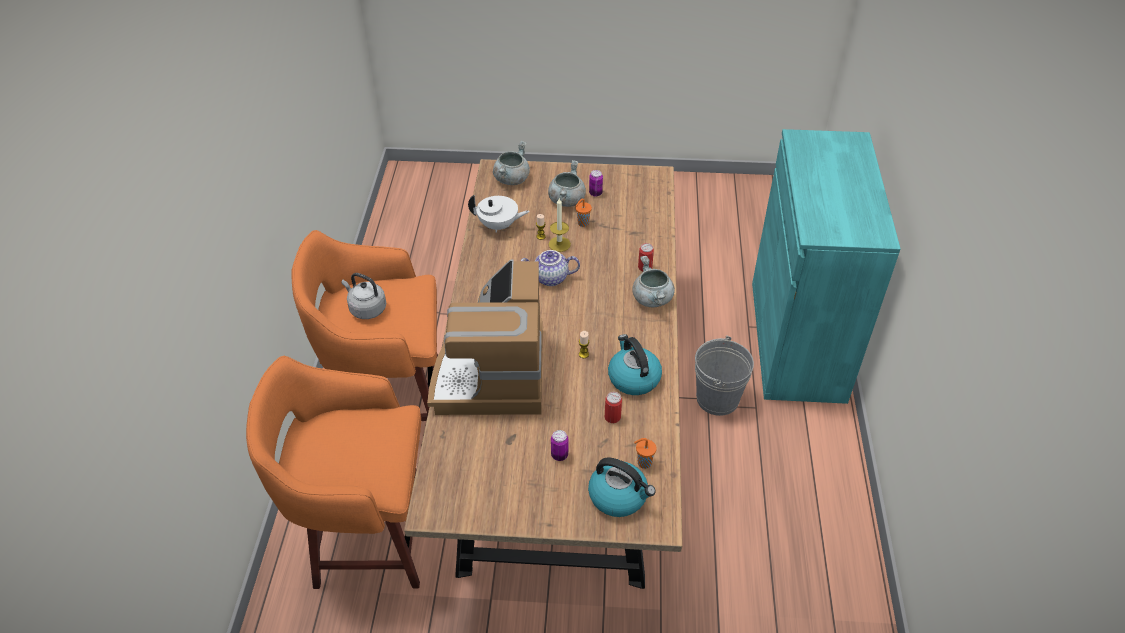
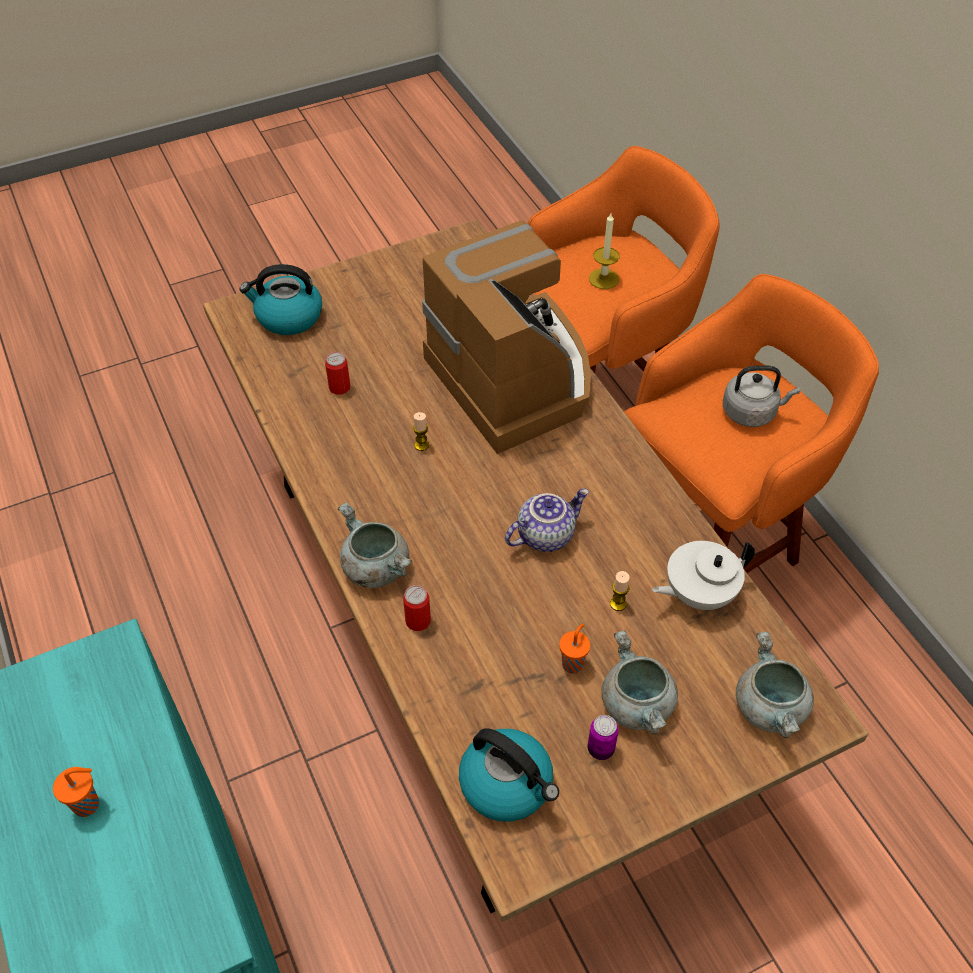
camera: 150 degrees right, 5 degrees up
(559, 244) = (578, 602): candle -> candle (603, 279)
(559, 455) = (374, 328): can -> none
(633, 378) = (340, 442): kettle -> kettle (507, 784)
(643, 463) = (278, 356): orange cup -> orange cup (88, 804)
(717, 398) = (290, 768): grey bucket -> none

